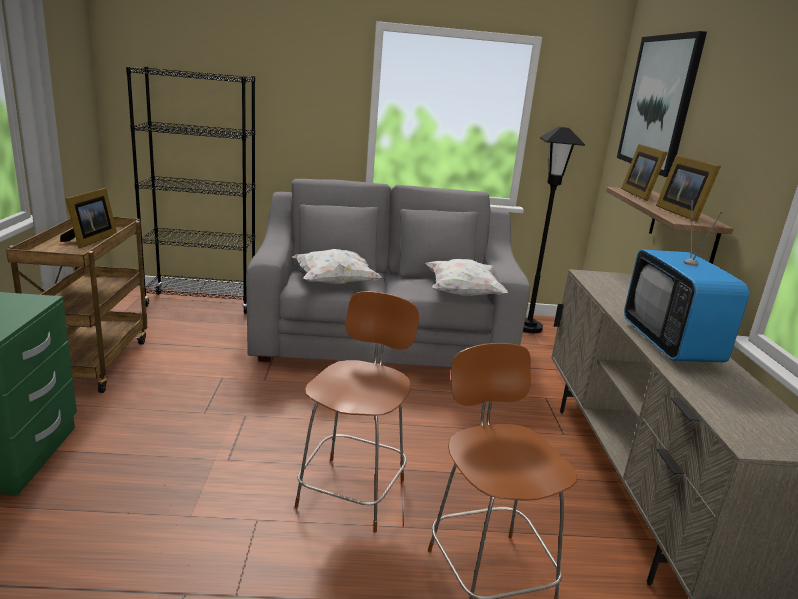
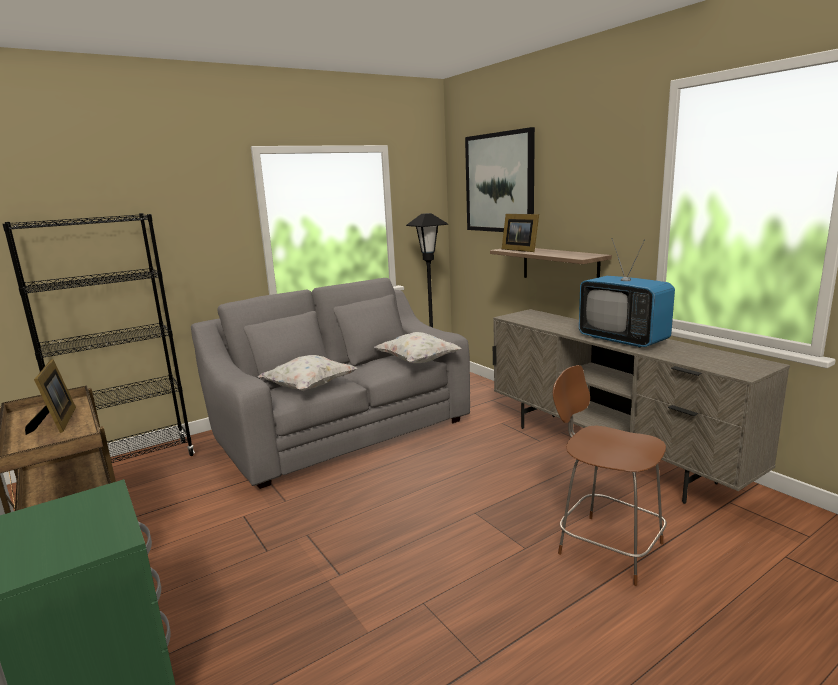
camera: 30 degrees left, 5 degrees down
(353, 490) = (463, 543): brown stool -> none
(681, 213) = (569, 254): picture frame -> none

